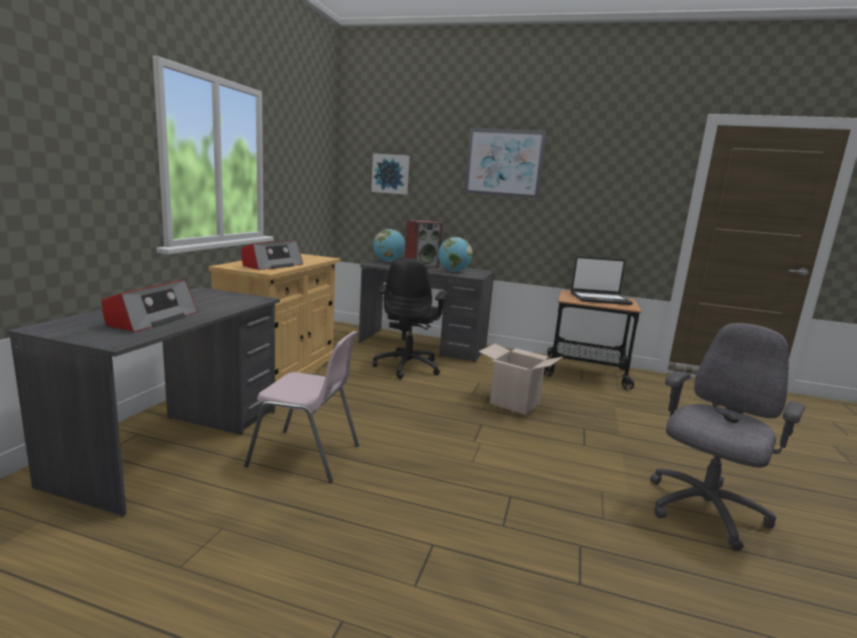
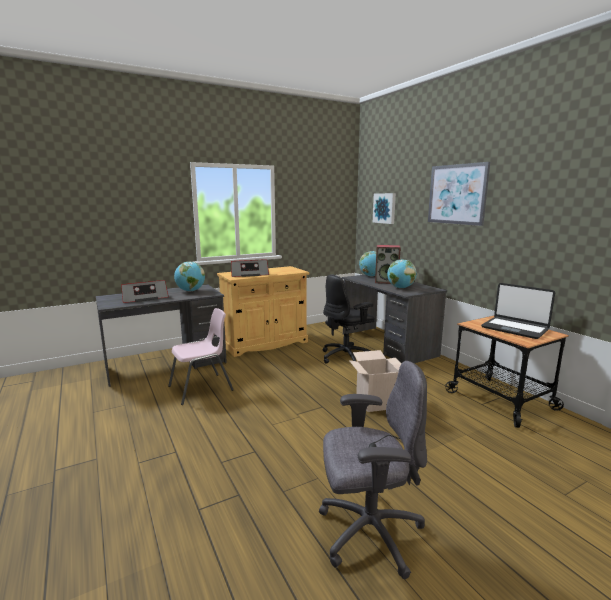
camera: 45 degrees right, 0 degrees up
(205, 299) = (190, 291): none -> globe
(306, 456) = (202, 388): pink chair -> pink chair turned 90 degrees counterclockwise

